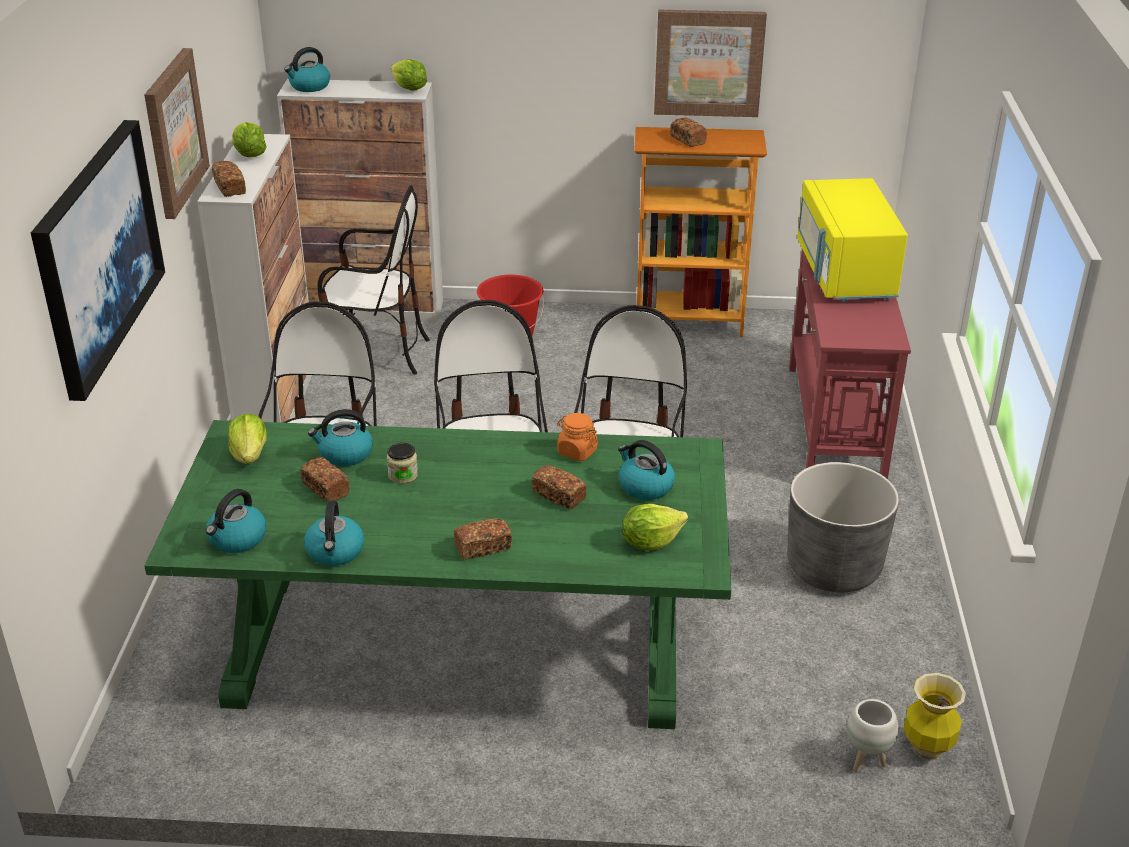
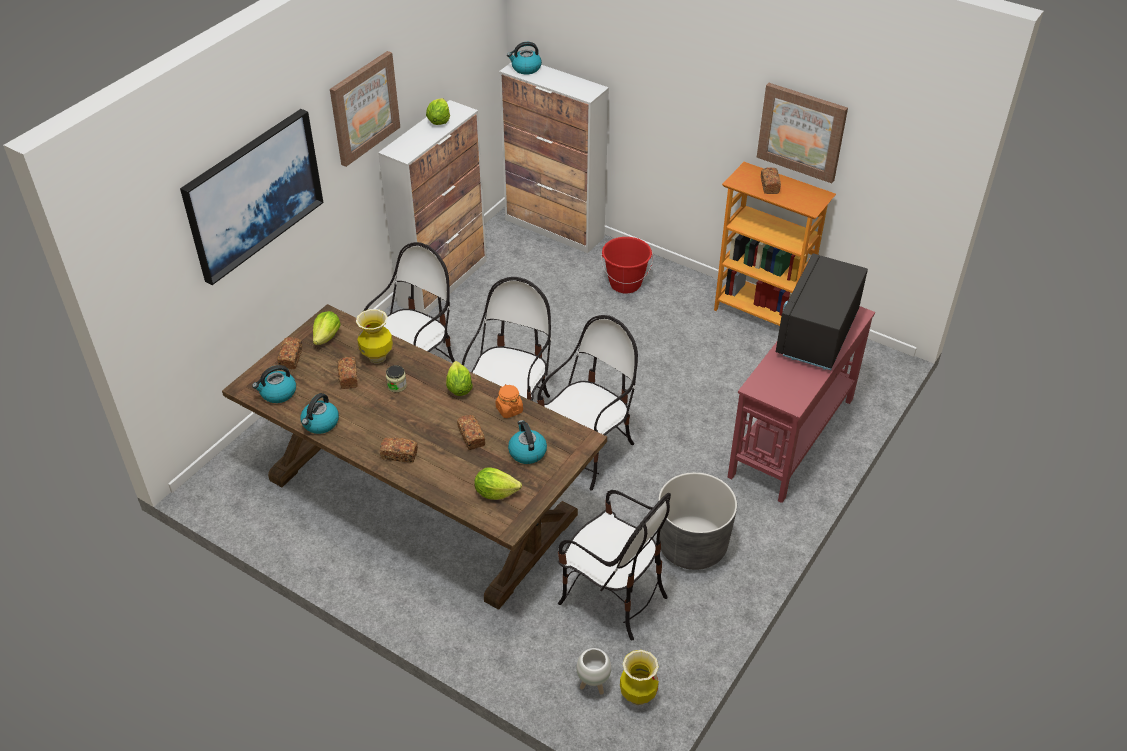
camera: 30 degrees right, 10 degrees up
(230, 188) = (405, 147): bread -> bread (291, 358)
(344, 454) = (377, 357): kettle -> vase
(376, 354) = (529, 266): chair -> chair (612, 597)
(409, 89) = (587, 89): lettuce -> lettuce (459, 388)
(460, 643) = (422, 497): green dining table -> brown dining table
(844, 273) = (816, 334): yellow microwave -> black microwave

